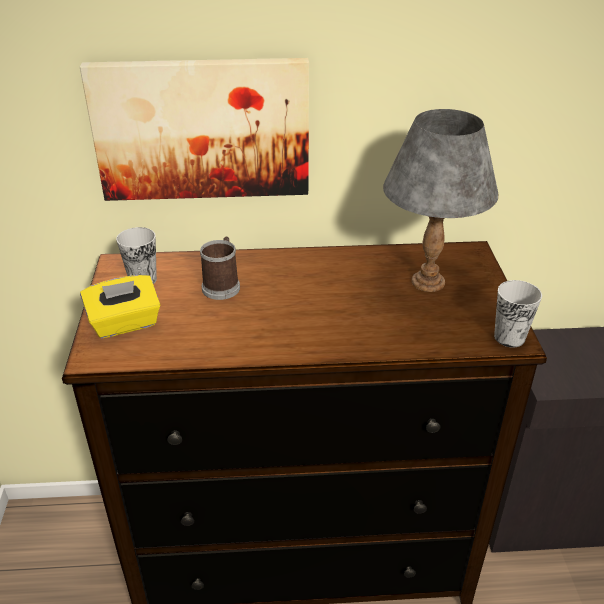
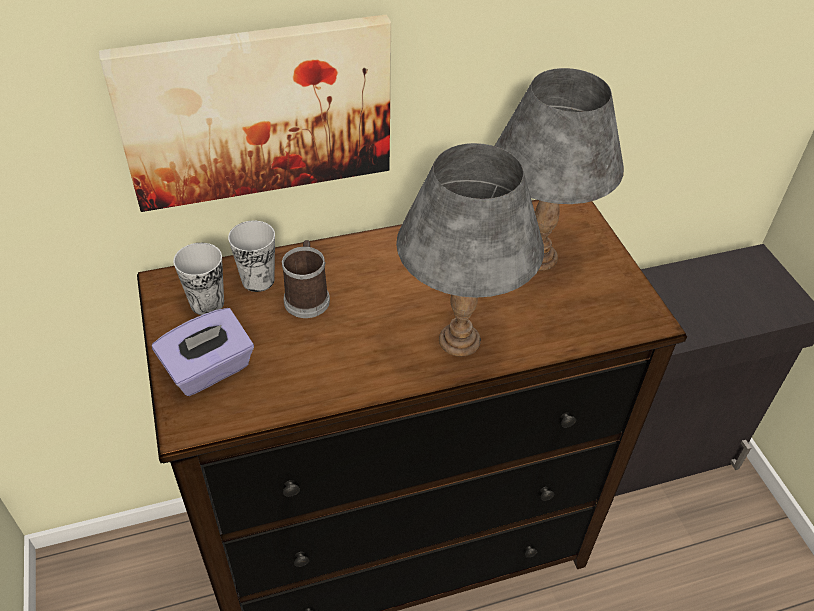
camera: 15 degrees left, 10 degrees up
(125, 324) = (209, 370): yellow tissue box -> purple tissue box
(337, 331) = (460, 339): none -> grey table lamp
(509, 337) = (644, 318): cup -> cup (258, 280)

